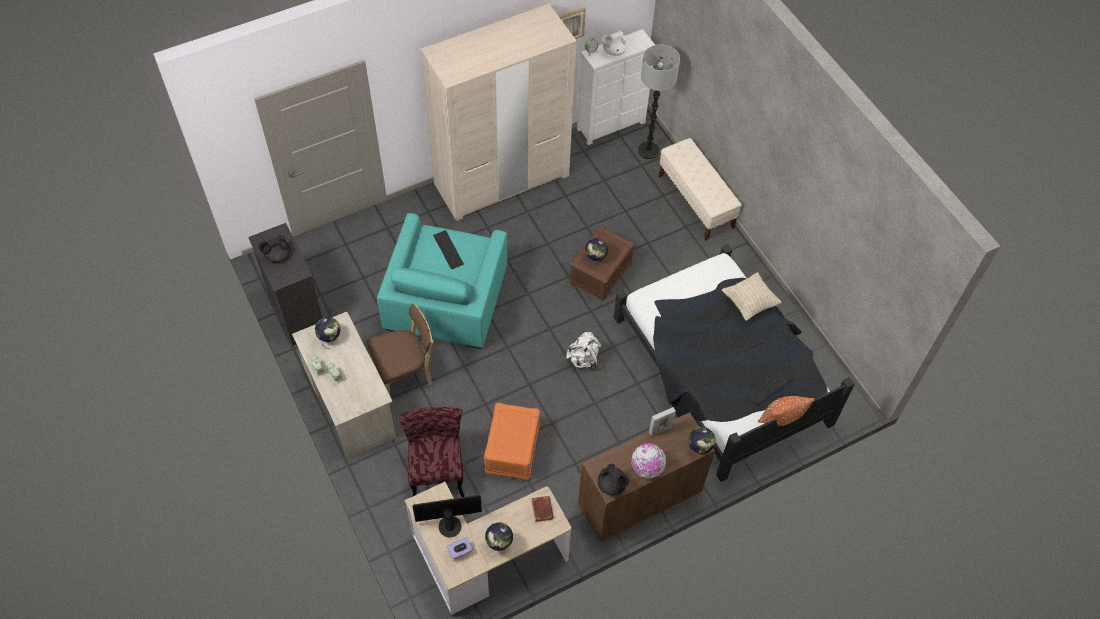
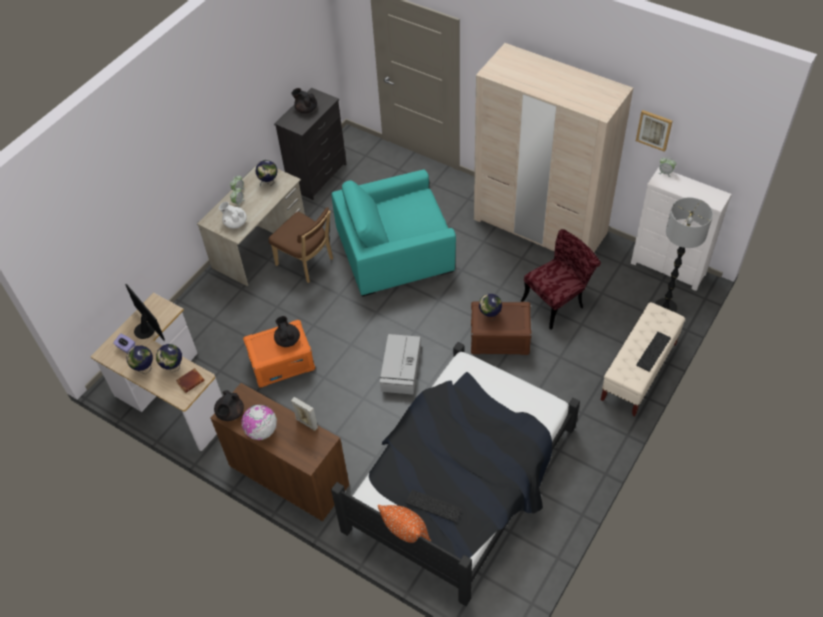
camera: 65 degrees right, 5 degrees down
(437, 469) = (235, 324): red chair -> red chair (557, 301)
(449, 250) = (415, 214): keyboard -> keyboard (654, 352)
(514, 422) = (287, 340): none -> black teapot
(583, 359) = (401, 369): white backpack -> grey storage box
(613, 51) = (681, 187): white teapot -> white teapot (235, 223)
(699, 449) = (304, 462): globe -> globe (173, 367)
(749, 303) = (521, 447): beige pillow -> none

